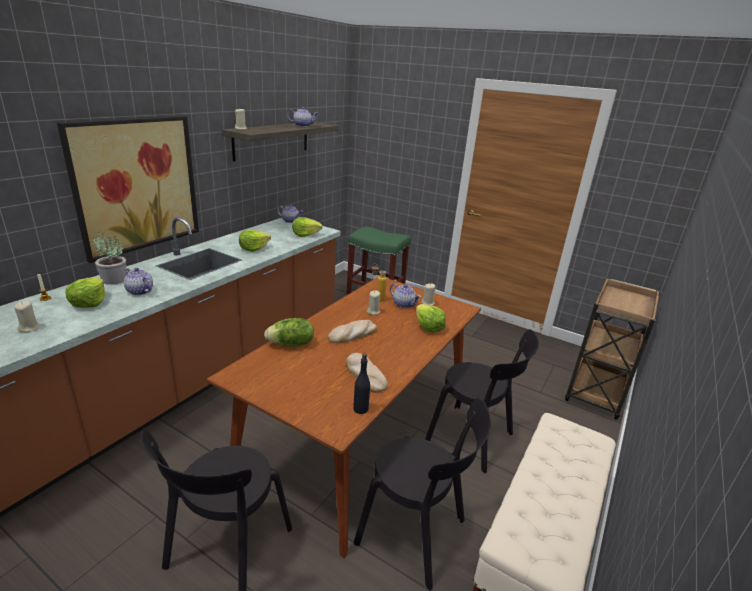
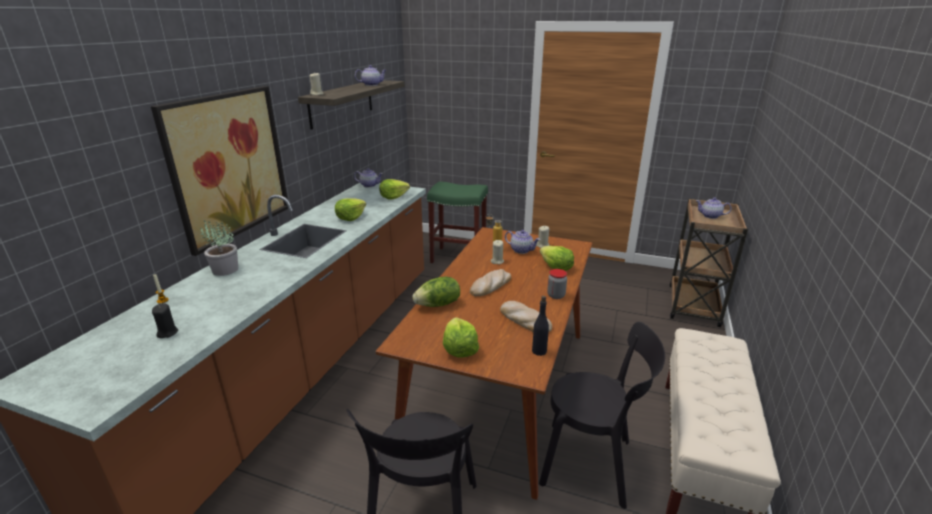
camera: 10 degrees left, 0 degrees up
(29, 328) = (167, 332): beige candle -> black candle
(89, 302) = (215, 297): lettuce -> lettuce (459, 348)
(139, 291) = (261, 277): teapot -> teapot (710, 216)
(411, 355) = (556, 295): none -> jar
(473, 439) = (606, 368): black chair -> none

